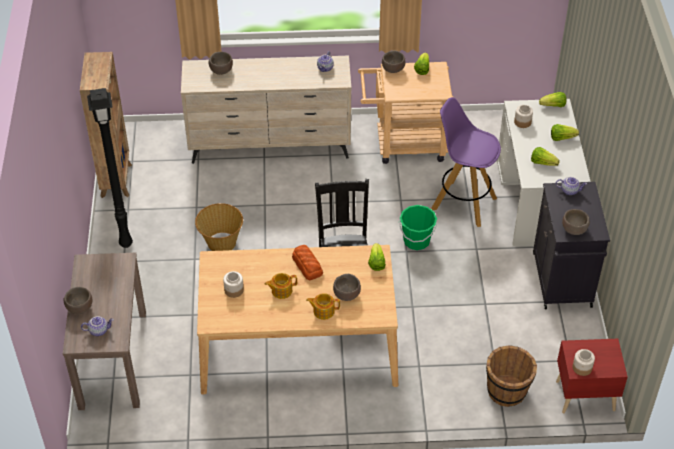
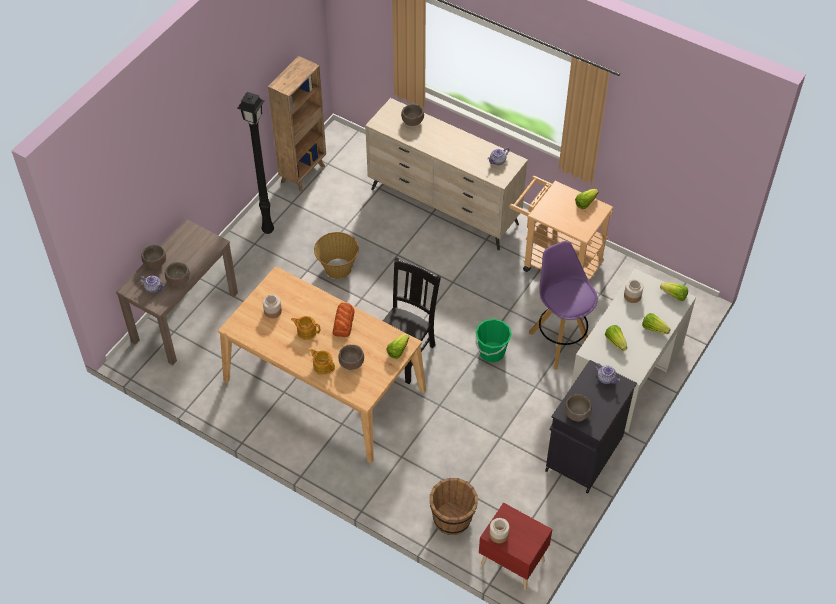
camera: 35 degrees right, 5 degrees up
(393, 69) = (560, 191): brown bowl -> brown bowl (179, 280)

